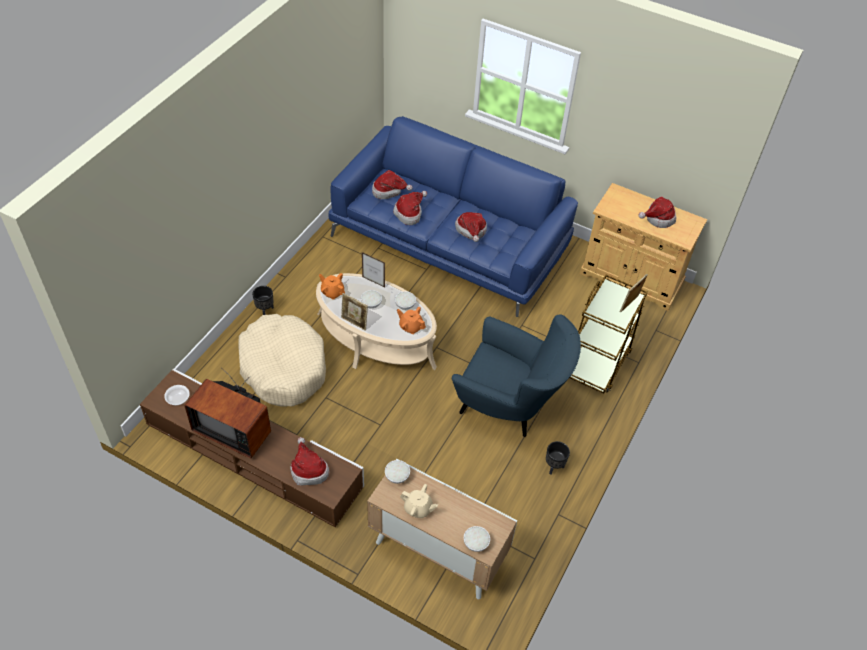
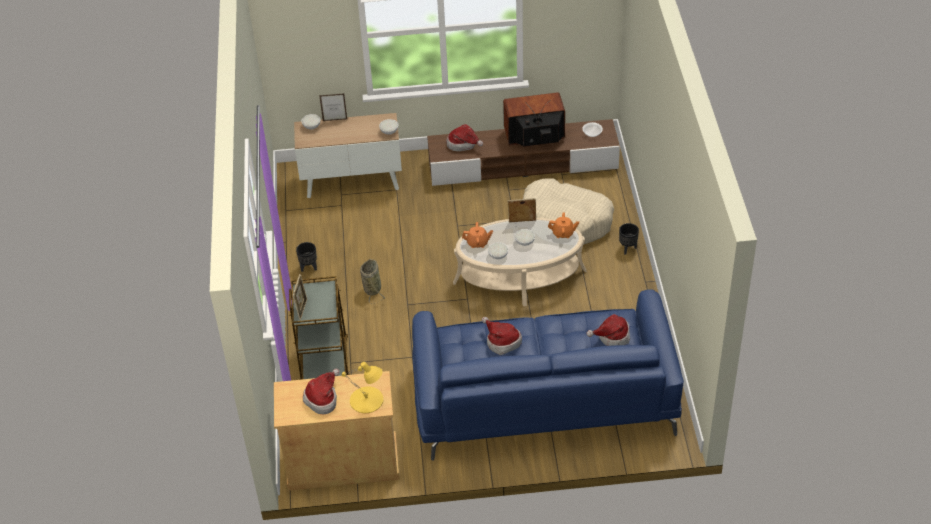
camera: 150 degrees right, 5 degrees down
(373, 282) = (541, 258): picture frame -> picture frame (335, 120)
(409, 213) = (572, 327): hat -> none
(418, 508) = (361, 124): beige teapot -> none
(509, 407) = (372, 288): blue armchair -> basket
(624, 200) = (367, 400): none -> yellow table lamp

